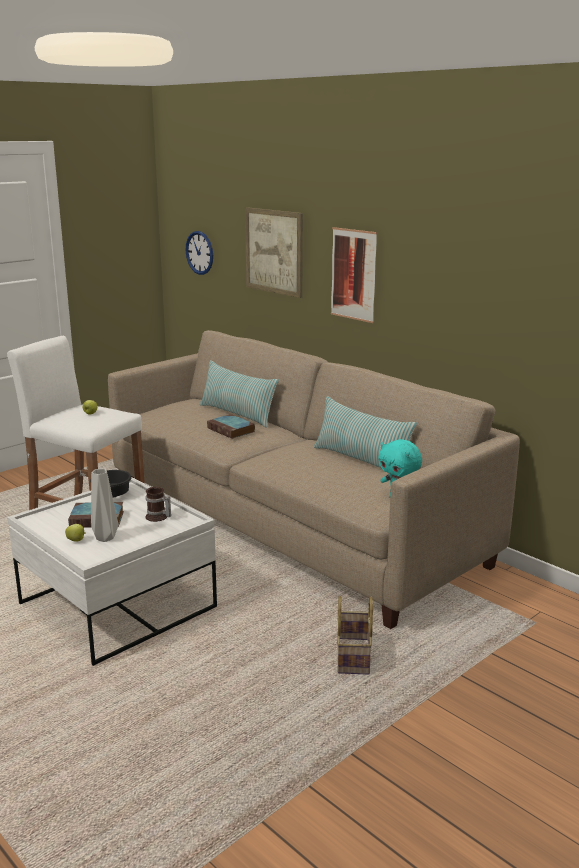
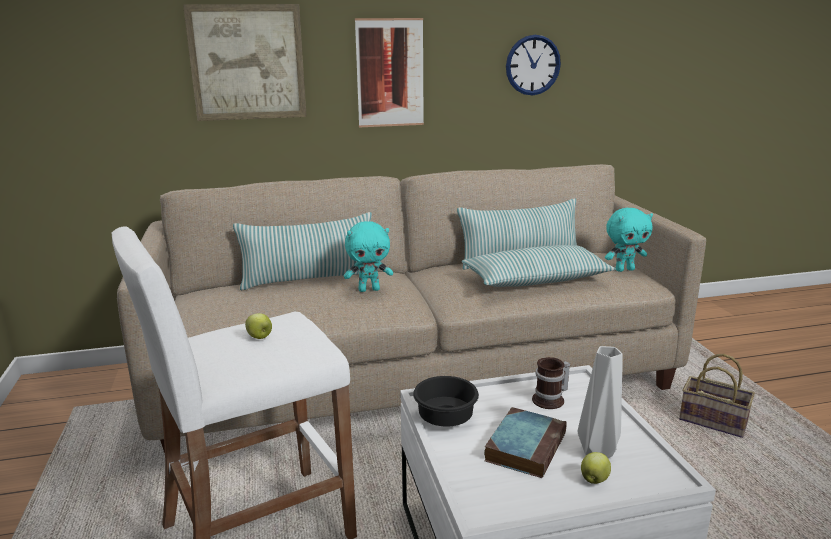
camera: 60 degrees left, 0 degrees up
(199, 253) = (72, 86): wall clock -> wall clock (533, 65)
(232, 430) = (369, 289): book -> turquoise plush toy
(319, 471) = (536, 280): none -> pillow

